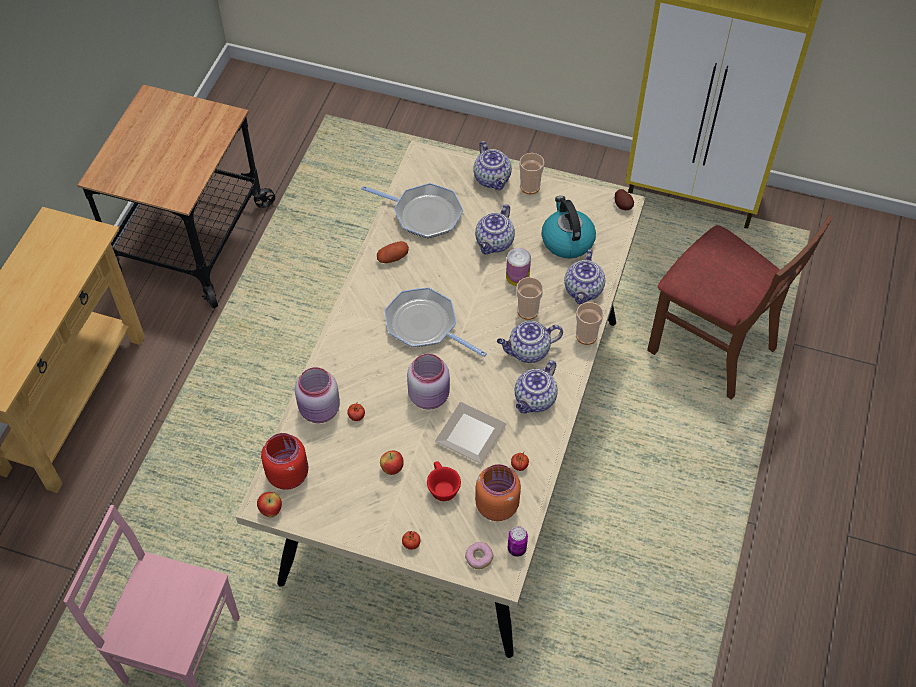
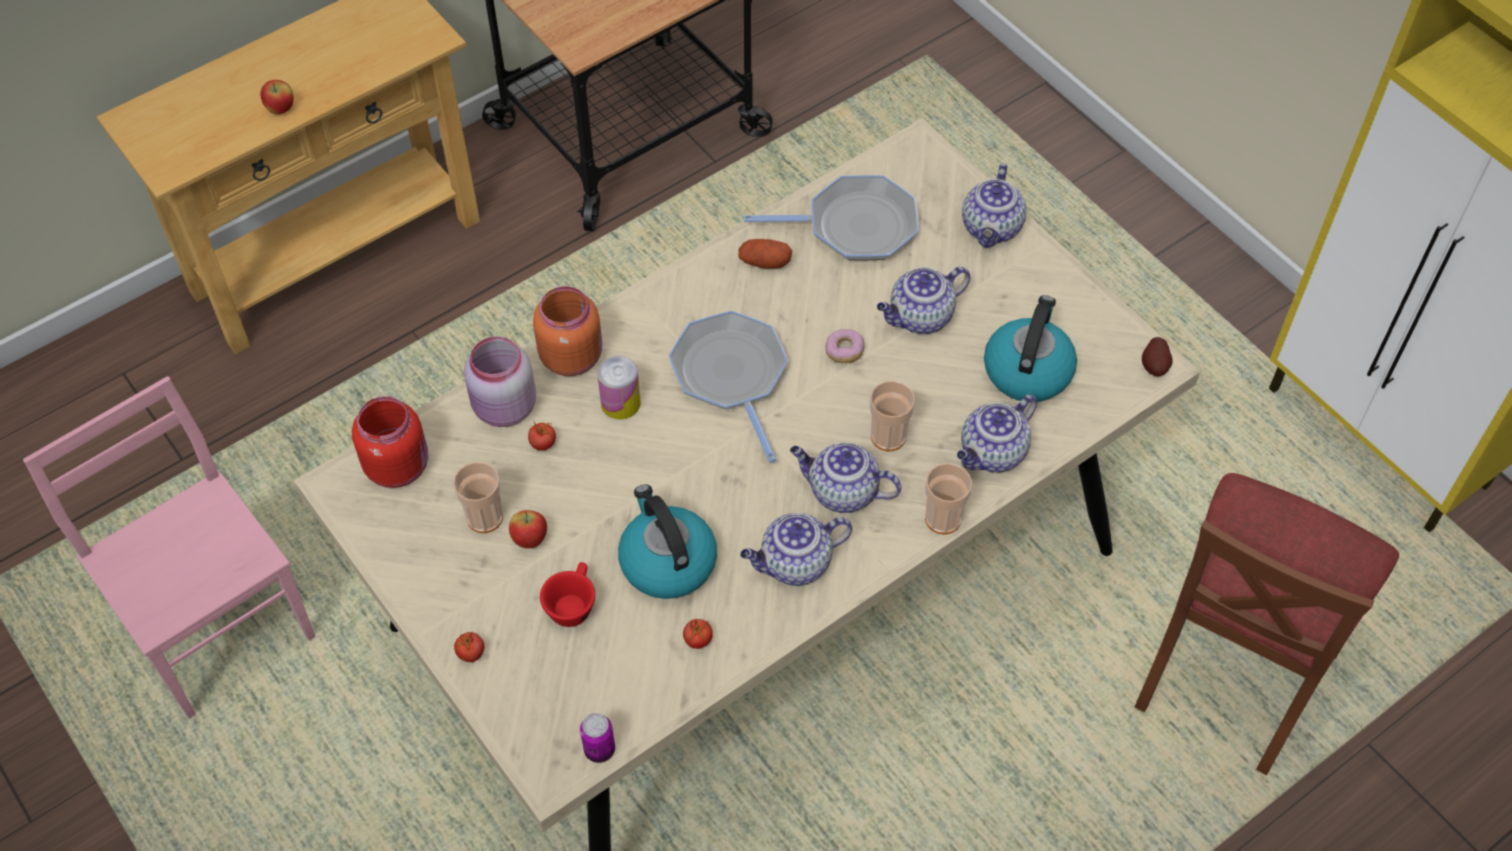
camera: 35 degrees right, 0 degrees up
(271, 510) = (340, 499): apple -> apple (281, 109)
(424, 214) = (855, 226): frying pan -> frying pan turned 60 degrees counterclockwise
(430, 395) = (659, 473): pink jar -> none
(471, 437) = (666, 561): plate -> kettle
(479, 558) = (540, 729): donut -> donut (844, 351)
(496, 504) = (624, 673): orange jar -> orange jar (572, 356)
(517, 276) = (914, 381): can -> can (620, 403)
(530, 187) = (1036, 267): cup -> cup (484, 517)
(713, 347) = (1232, 674): brown chair -> brown chair turned 45 degrees clockwise

